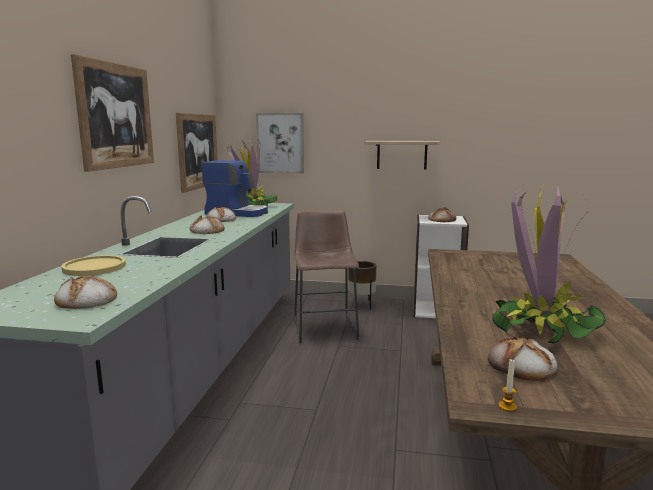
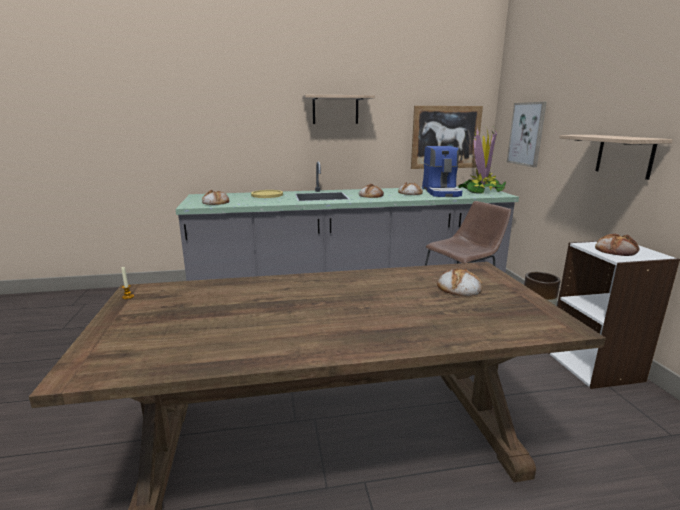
camera: 70 degrees right, 5 degrees up
(116, 116) = (335, 110): picture -> shelf
(521, 366) = (184, 301): bread -> bread (459, 288)
(541, 327) = (265, 309): potted plant -> none

